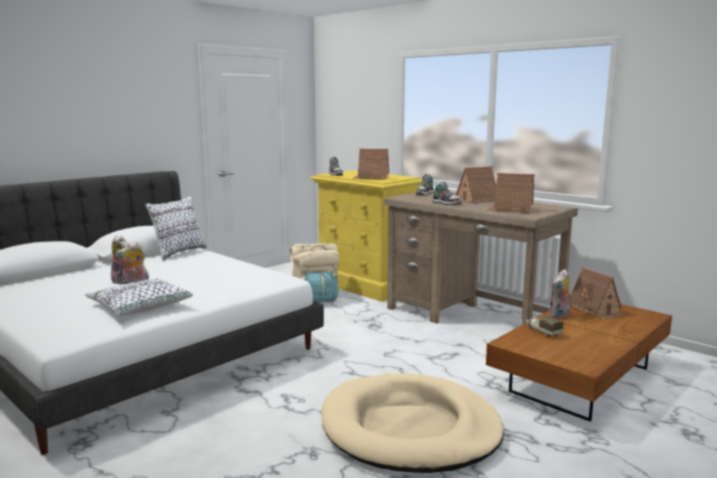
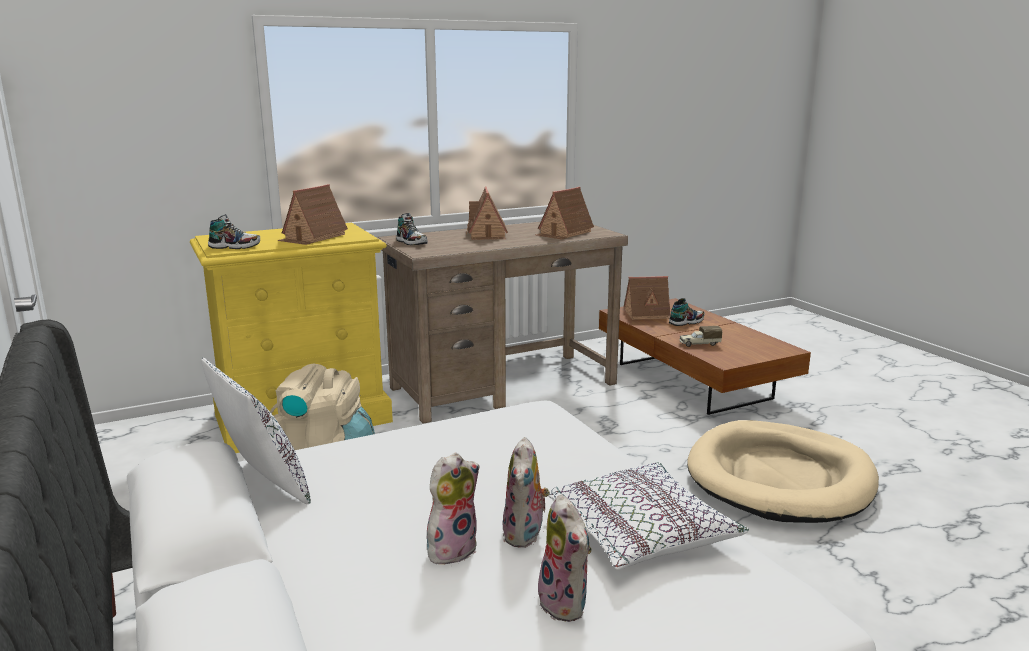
camera: 70 degrees left, 5 degrees up
(447, 203) = (499, 244): shoe -> shoe (686, 322)
(559, 316) = (659, 329): plush toy -> plush toy (567, 604)

